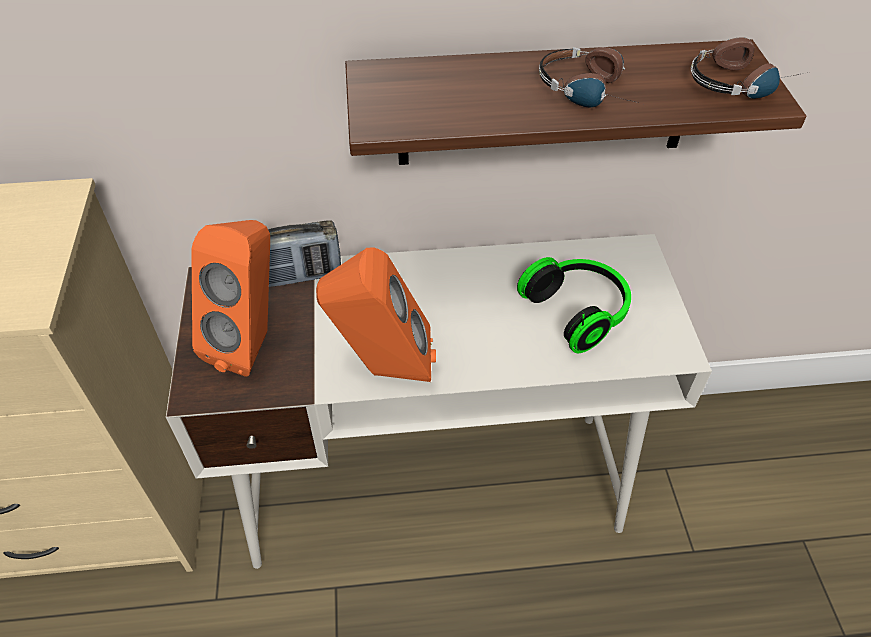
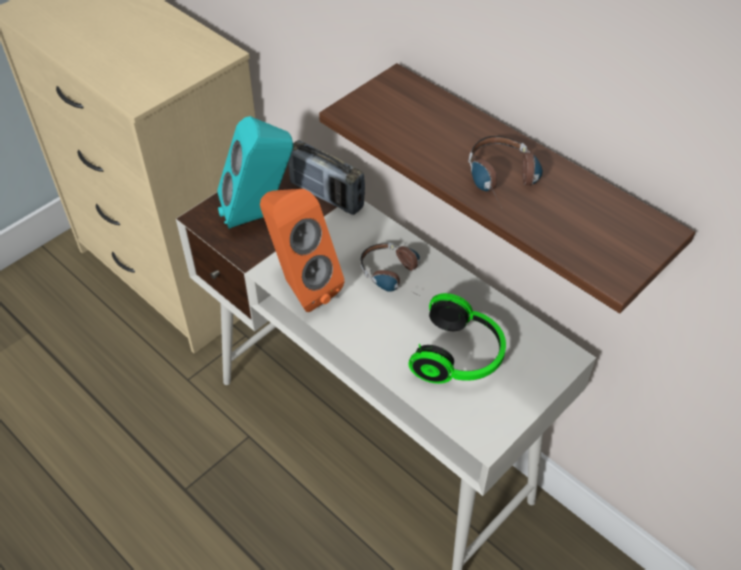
camera: 50 degrees right, 0 degrees up
(252, 342) = (260, 215): orange speaker -> turquoise speaker
(741, 82) = (619, 250): headphones -> headphones (396, 276)

